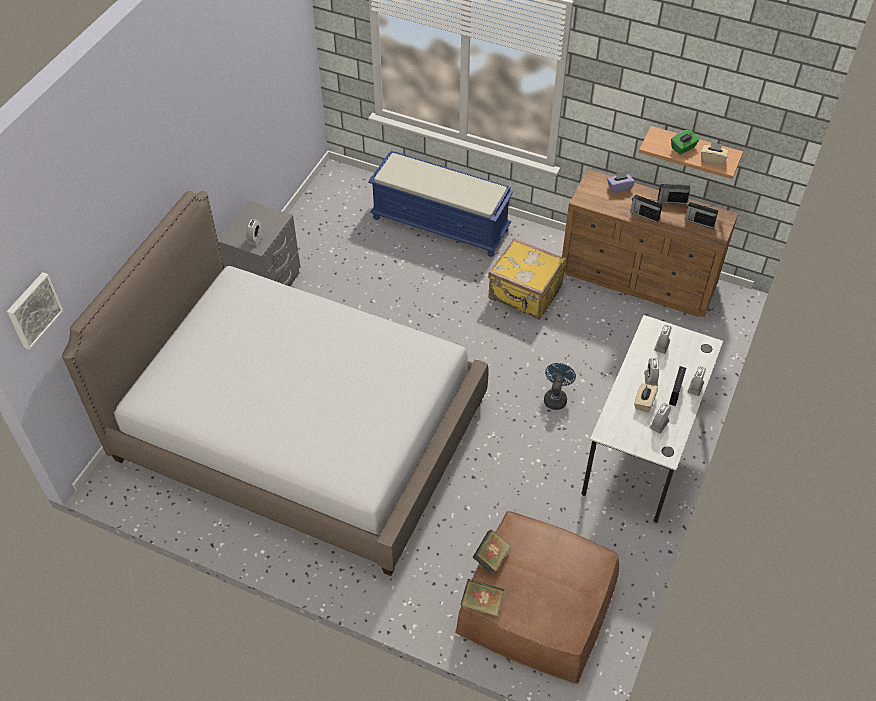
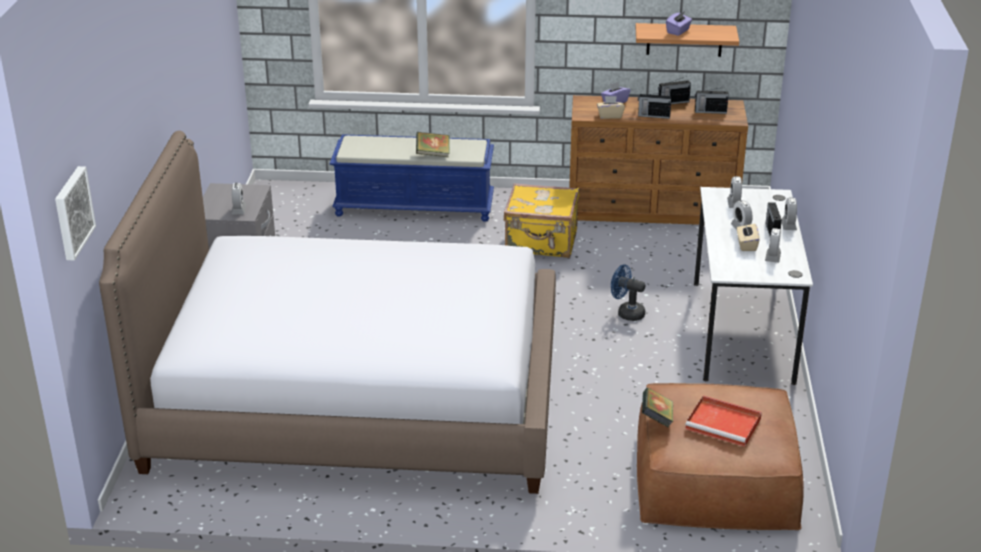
camera: 20 degrees left, 20 degrees down
(482, 603) = (671, 458): book -> book (433, 154)
(543, 581) = (724, 424): none -> red tray
(556, 397) = (626, 313): blue fan -> blue fan turned 60 degrees counterclockwise
(683, 148) = (678, 31): green tissue box -> purple tissue box
(712, 160) = (712, 34): beige tissue box -> beige tissue box (610, 116)

